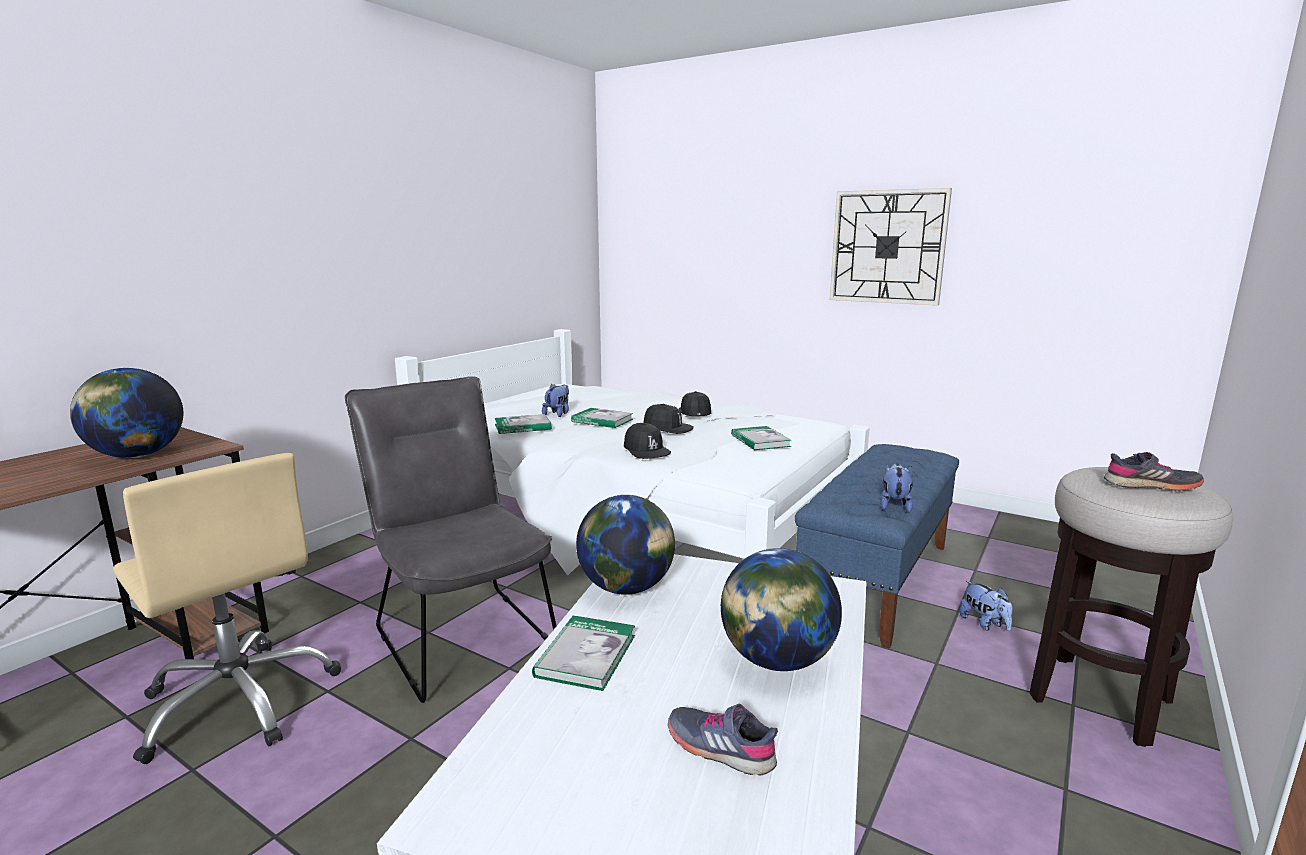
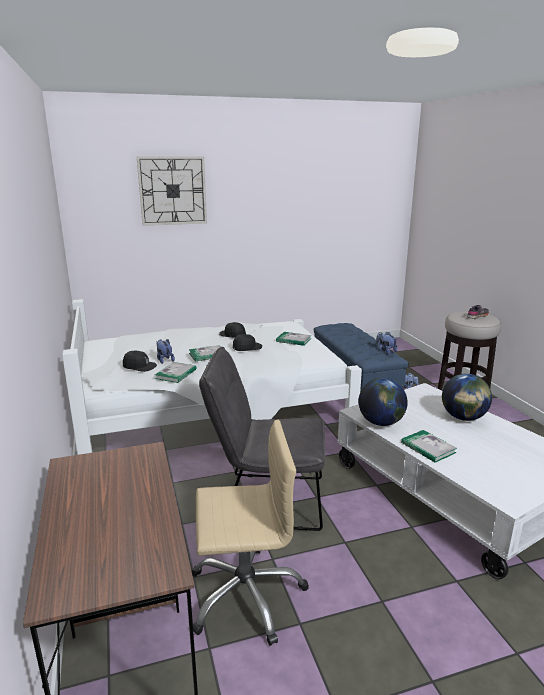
camera: 50 degrees left, 5 degrees up
(137, 455) = (128, 478): globe -> none
(646, 450) = (270, 362): black cap -> black cap (139, 366)
(720, 748) = (505, 445): grey shoe -> none
(887, 247) = (276, 220): wall clock -> wall clock (172, 191)

